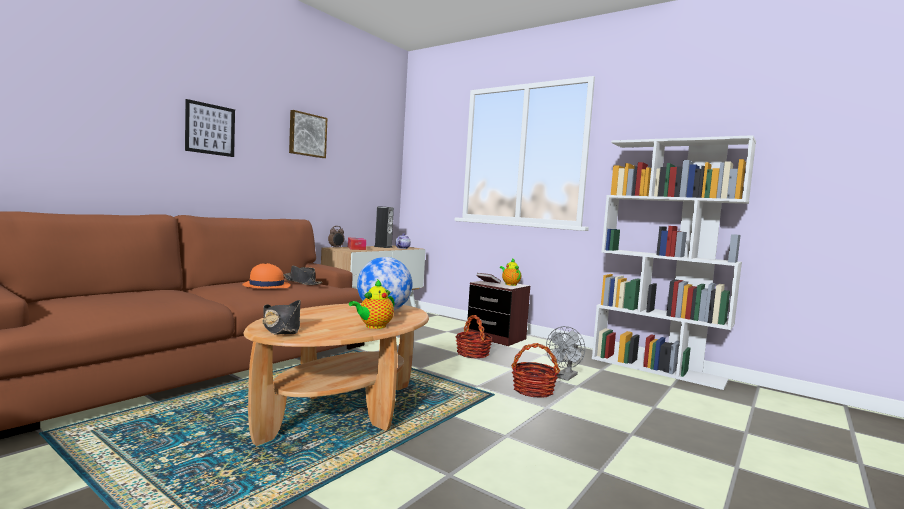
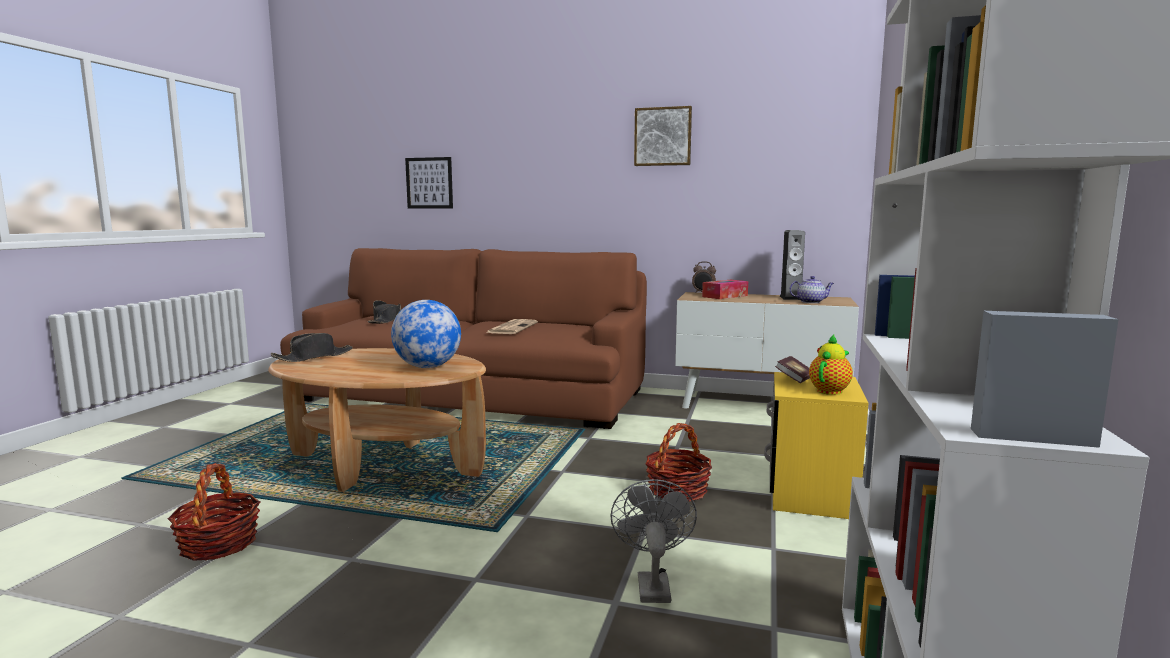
camera: 70 degrees right, 5 degrees up
(210, 129) = (538, 155): picture -> picture (429, 183)
(266, 285) = (512, 328): orange hat -> newspaper
(302, 282) = (556, 330): black hat -> black hat (387, 320)
(374, 326) = (344, 374): teapot -> none
(496, 338) = (810, 494): brown nightstand -> yellow nightstand
(533, 390) = (545, 560): basket -> basket (218, 544)
(564, 377) = (652, 584): grey fan -> grey fan turned 75 degrees clockwise

